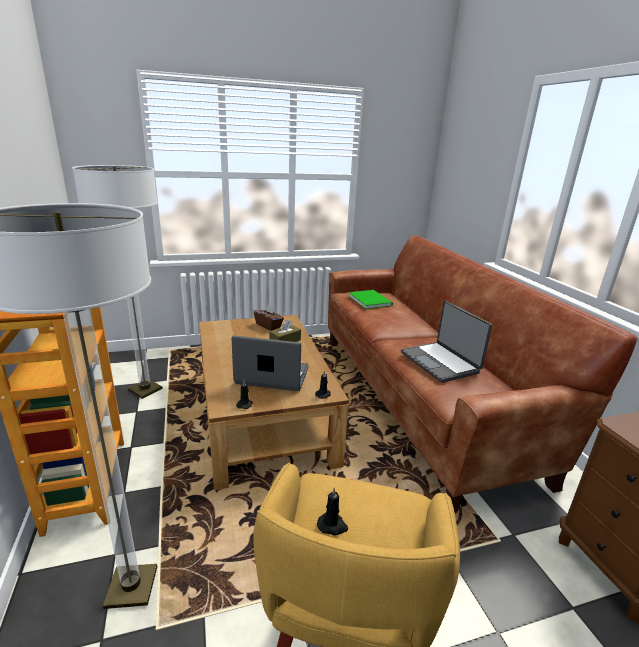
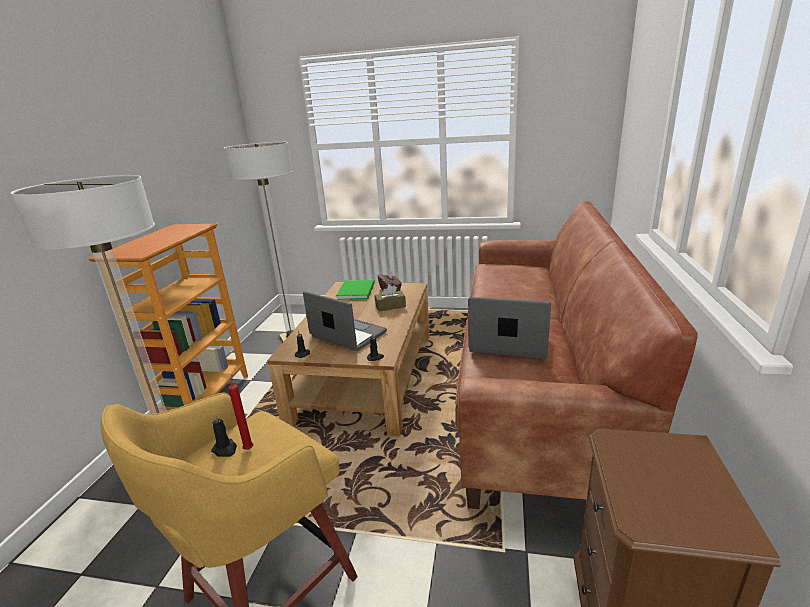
camera: 30 degrees right, 0 degrees up
(355, 516) = (249, 448): none -> red candle
(370, 300) = (505, 273): green book -> green book (357, 290)
(440, 362) = (509, 343): laptop -> laptop turned 105 degrees clockwise

